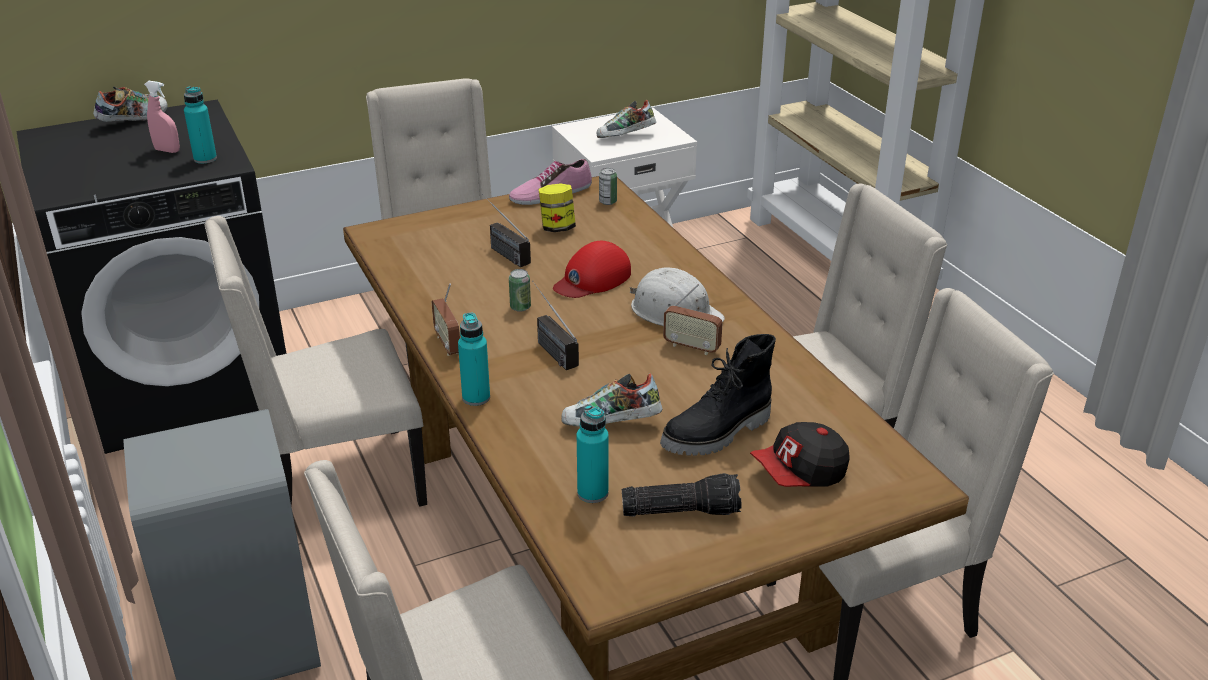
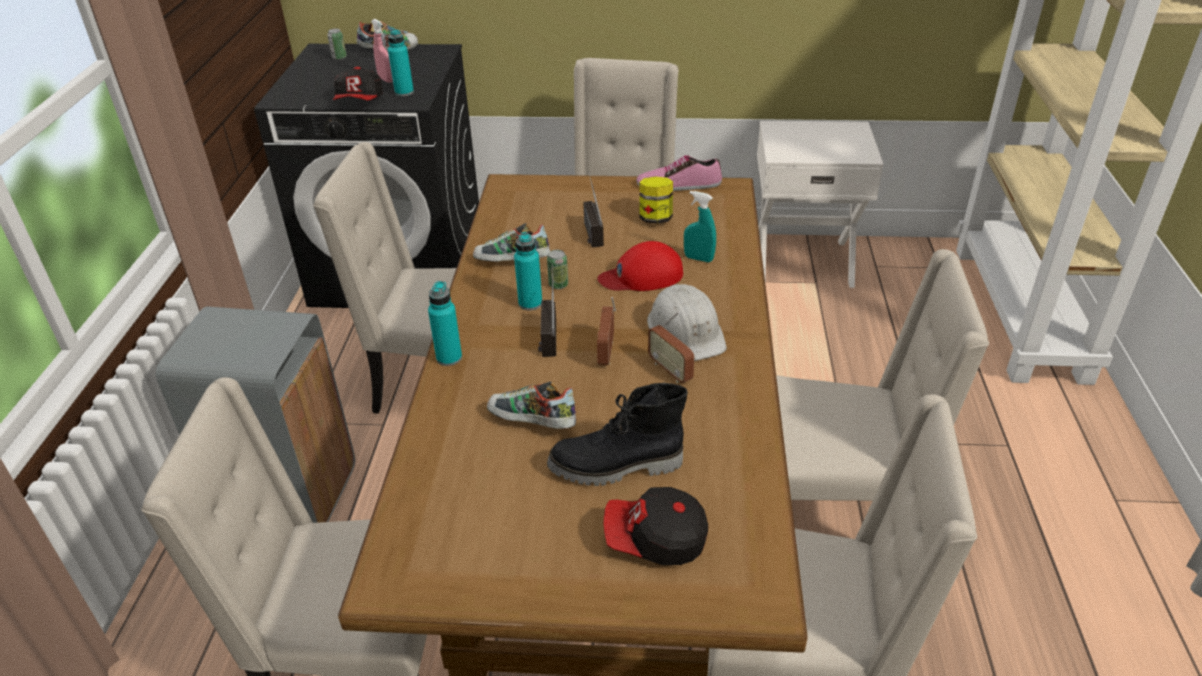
camera: 30 degrees right, 5 degrees up
(160, 178) = (359, 101): none -> cap
(448, 344) = (471, 302): radio -> radio (606, 352)
(592, 493) = (458, 484): turquoise bottle -> turquoise bottle (530, 303)
(607, 202) = (722, 204): can -> can (339, 57)
(626, 137) = (818, 145): shoe -> shoe (512, 263)
(630, 252) = (698, 258): none -> turquoise spray bottle
(681, 510) = (516, 532): flashlight -> none

